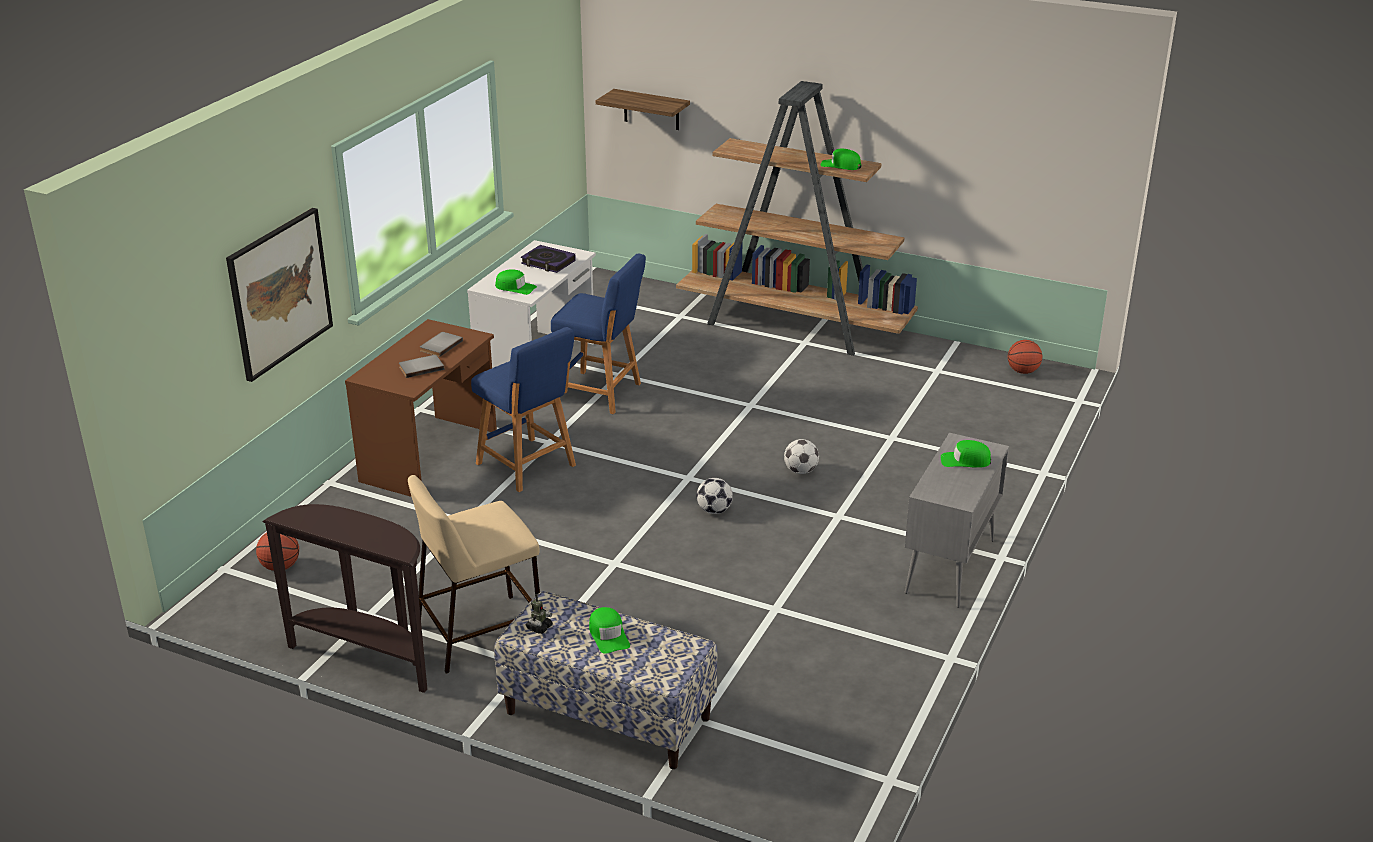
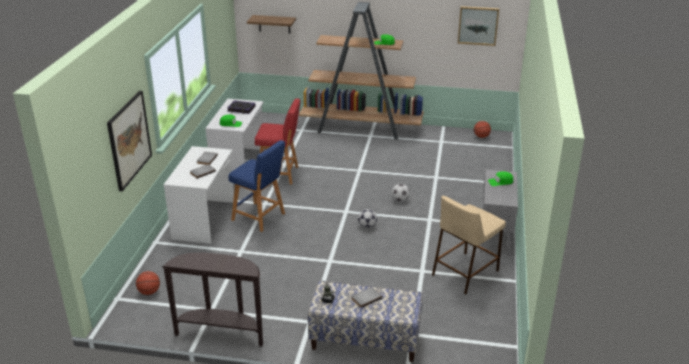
camera: 15 degrees left, 0 degrees up
(431, 456) = (205, 220): brown desk -> white desk
(481, 632) = (277, 308): beige stool -> beige stool (465, 272)
(602, 393) = (280, 174): blue stool -> red stool
(608, 635) = (366, 298): green cap -> grey book
(1030, 148) = (478, 25): none -> picture

